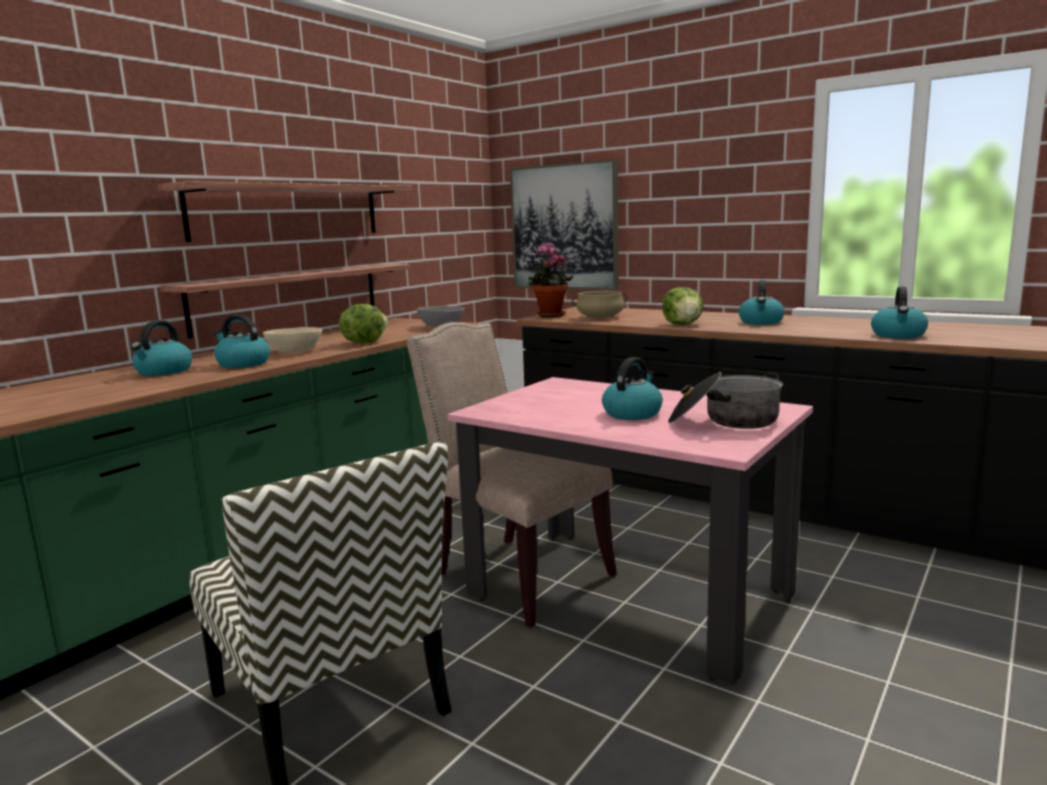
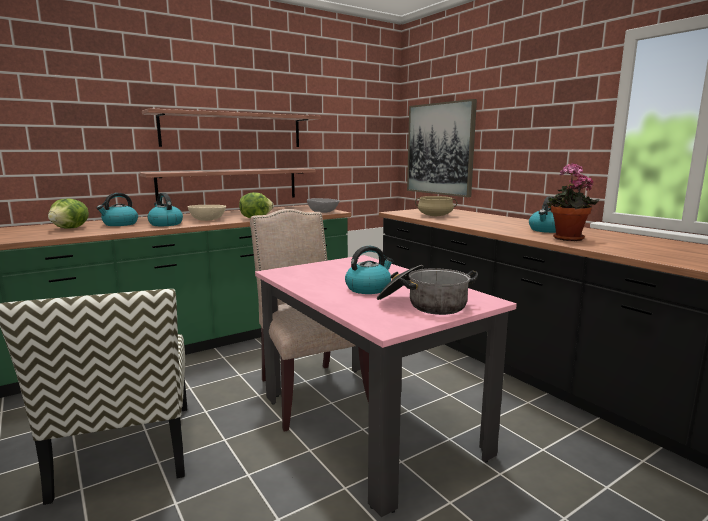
camera: 20 degrees right, 0 degrees up
(549, 316) = (404, 212): potted plant -> potted plant (566, 239)
(683, 325) = (482, 226): lettuce -> lettuce (71, 228)
(898, 335) = (643, 253): kettle -> none

